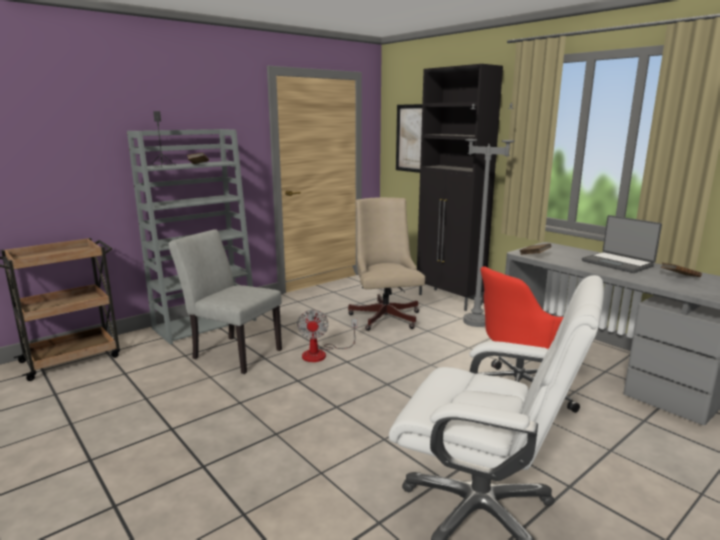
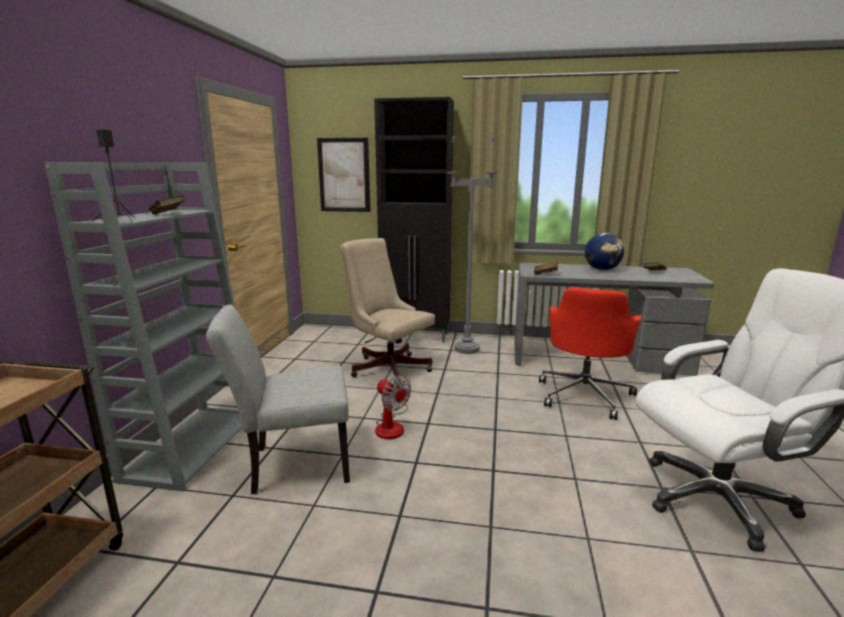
camera: 40 degrees left, 0 degrees up
(618, 263) = (602, 270): laptop -> globe

